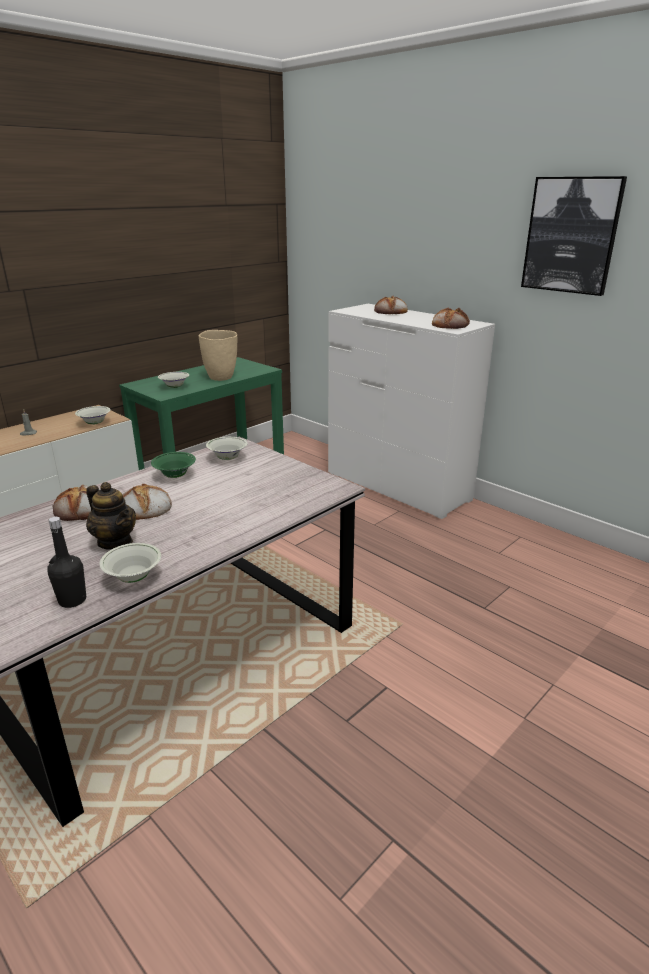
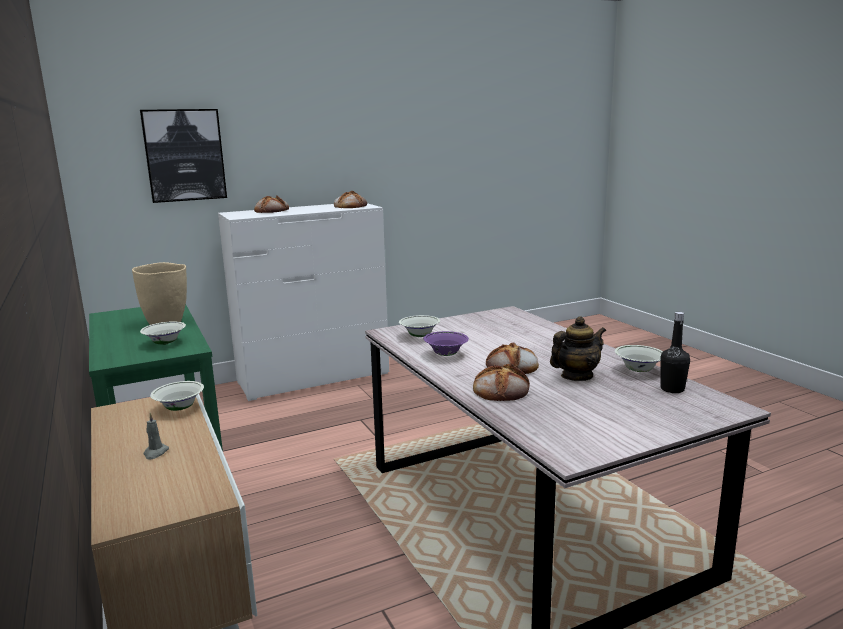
camera: 70 degrees left, 10 degrees down
(175, 476) = (446, 355): green bowl -> purple bowl
(571, 235) = (404, 127): picture -> picture (184, 155)

